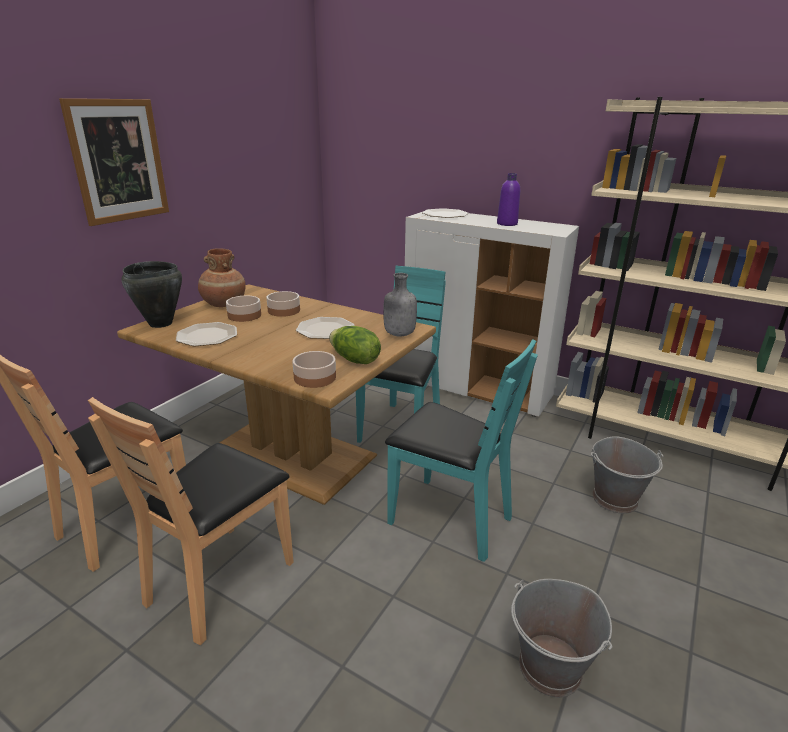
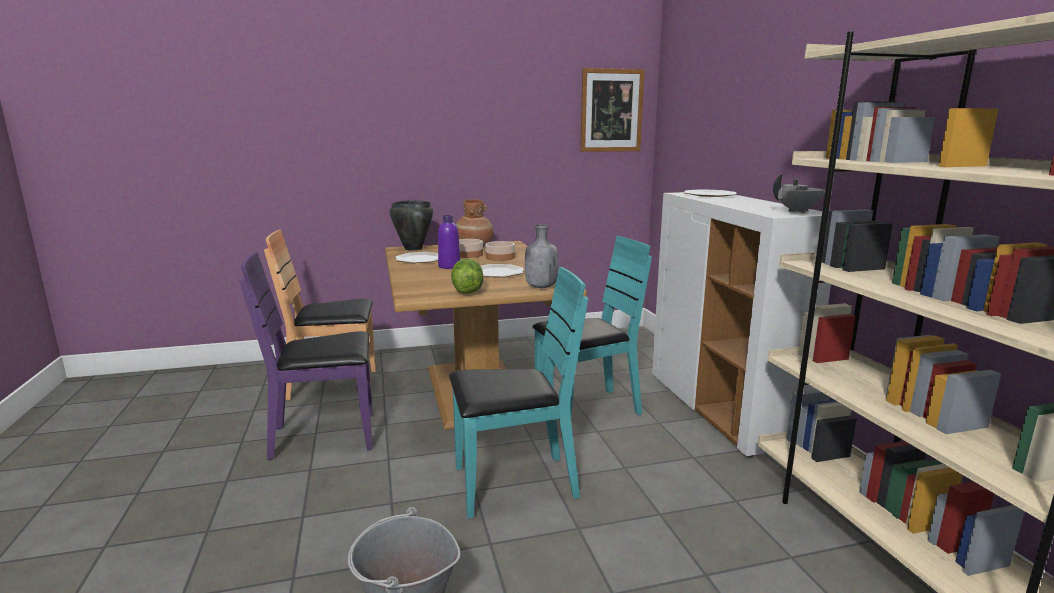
camera: 45 degrees right, 10 degrees down
(118, 161) = (427, 126): picture -> picture (611, 110)
(221, 580) = (325, 436): brown chair -> purple chair
(314, 378) = (417, 292): bowl -> none
(449, 518) = (514, 484): turquoise chair -> turquoise chair turned 90 degrees counterclockwise
(507, 224) = (748, 205): purple bottle -> purple bottle (449, 266)
(553, 226) = (798, 211): none -> grey teapot
(615, 499) = (708, 563): grey bucket -> none

